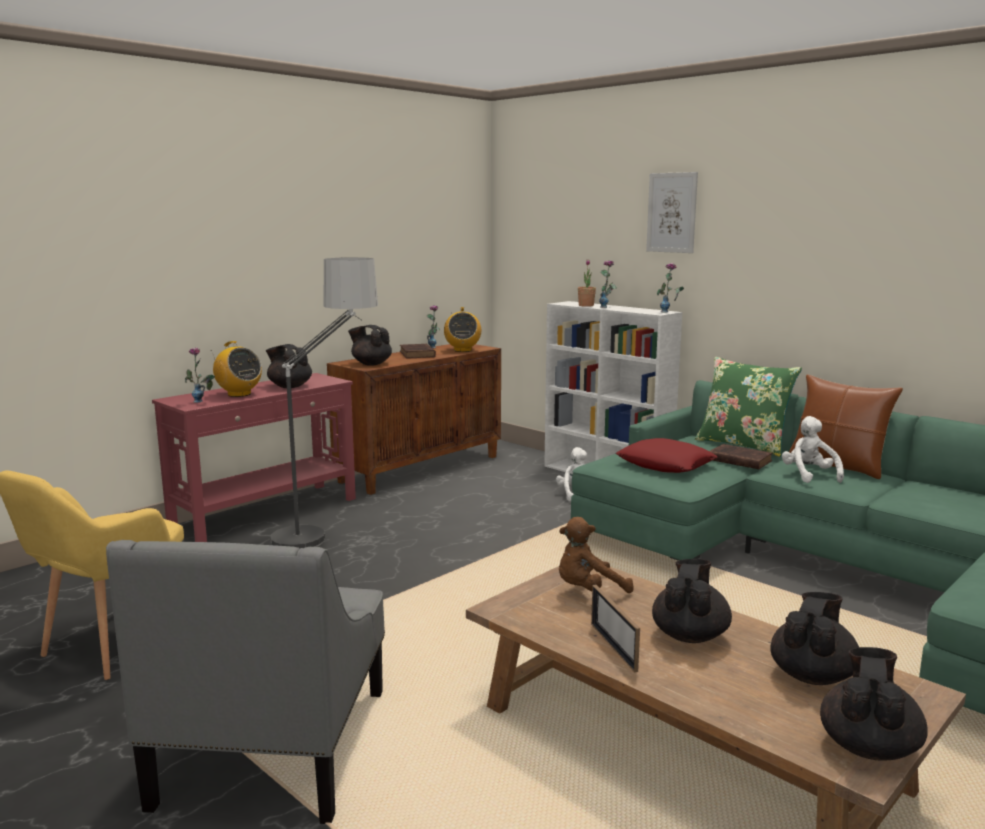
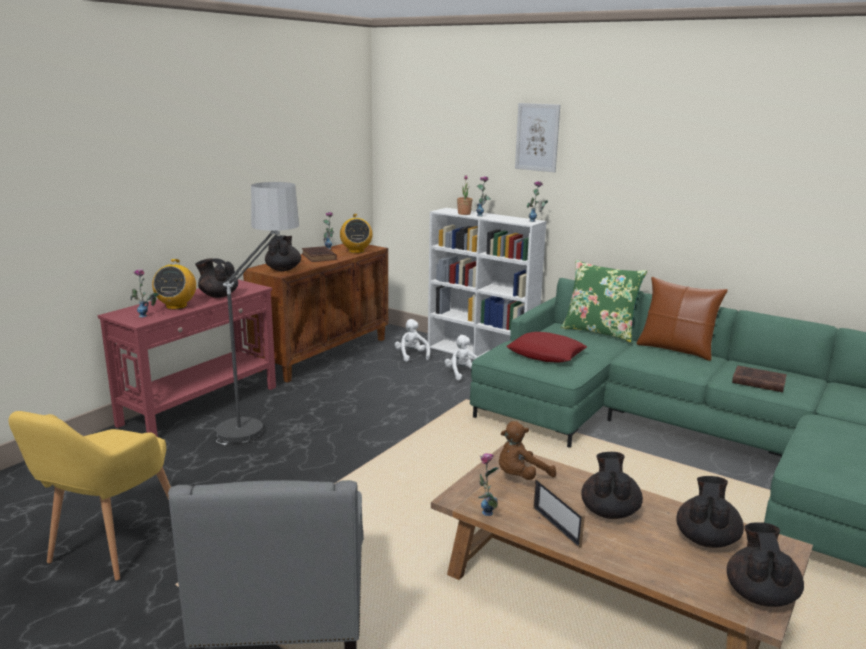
camera: 10 degrees left, 5 degrees up
(239, 394) = (176, 306): radio -> radio turned 60 degrees clockwise
(371, 364) = (283, 269): black teapot -> black teapot turned 75 degrees clockwise
(527, 630) = (485, 517): none -> vase
(738, 460) = (600, 347): brown book -> brown book (757, 382)
(809, 475) = (657, 359): white plush toy -> white plush toy (411, 356)

